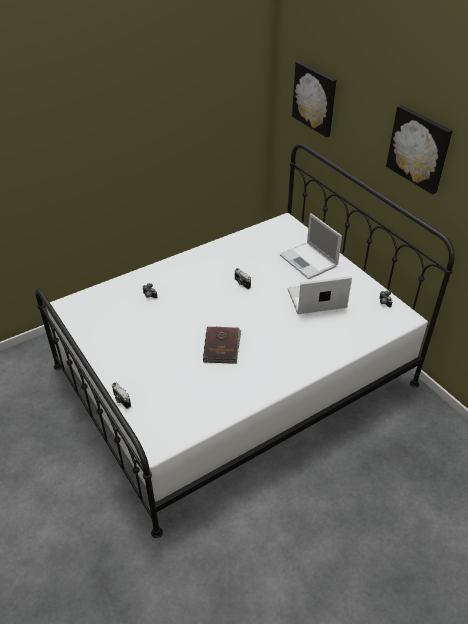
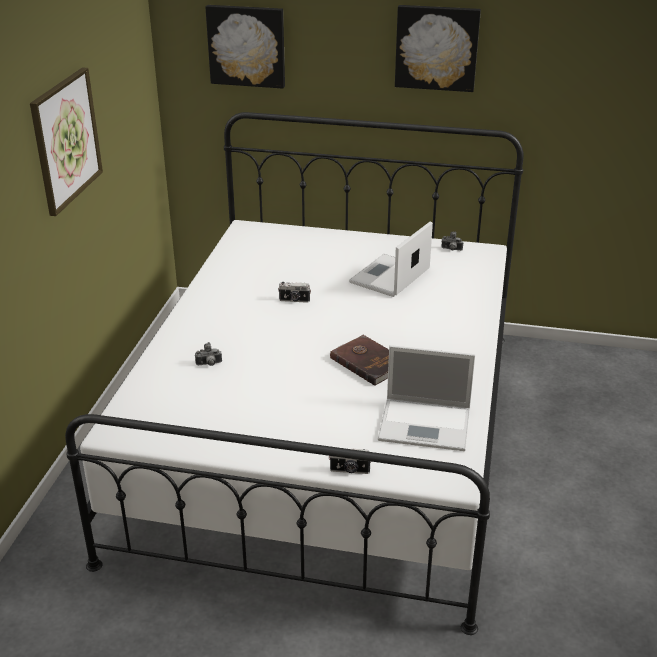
camera: 45 degrees left, 10 degrees down
(142, 128) = (66, 140): none -> picture
(309, 261) = (329, 250): laptop -> laptop (426, 424)

